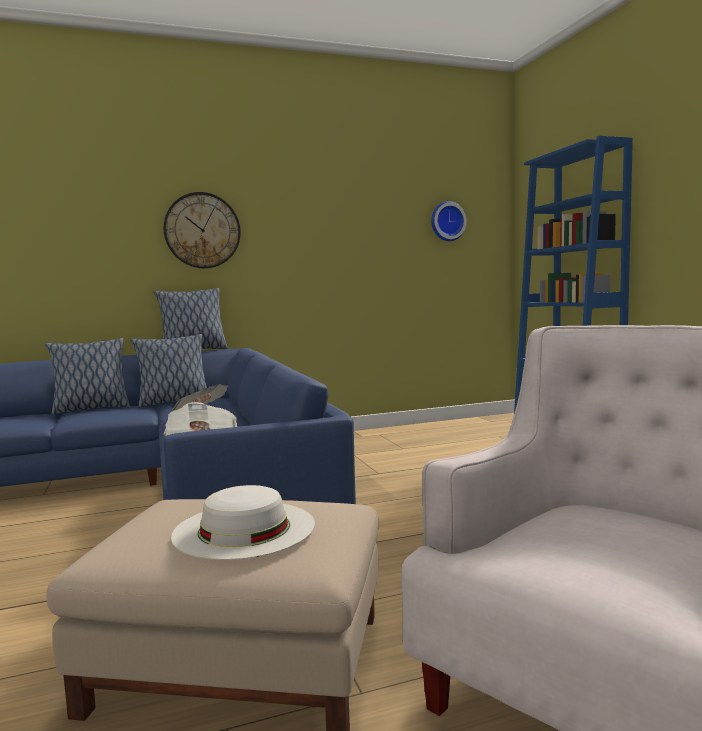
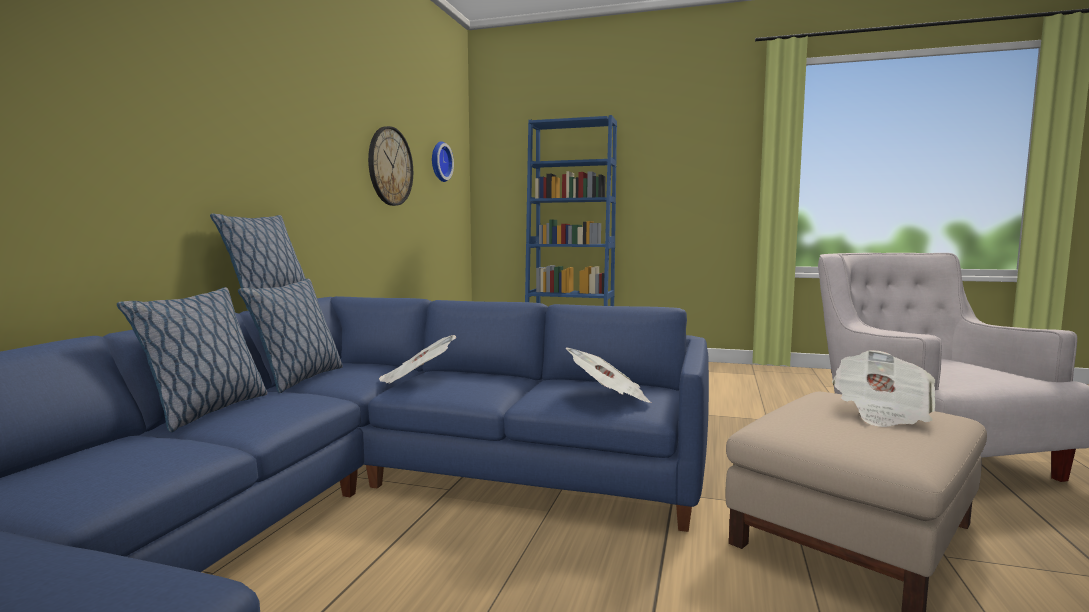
camera: 55 degrees left, 0 degrees up
(202, 230) = (259, 130): wall clock -> wall clock (390, 166)
(244, 528) = (881, 413): white hat -> newspaper

